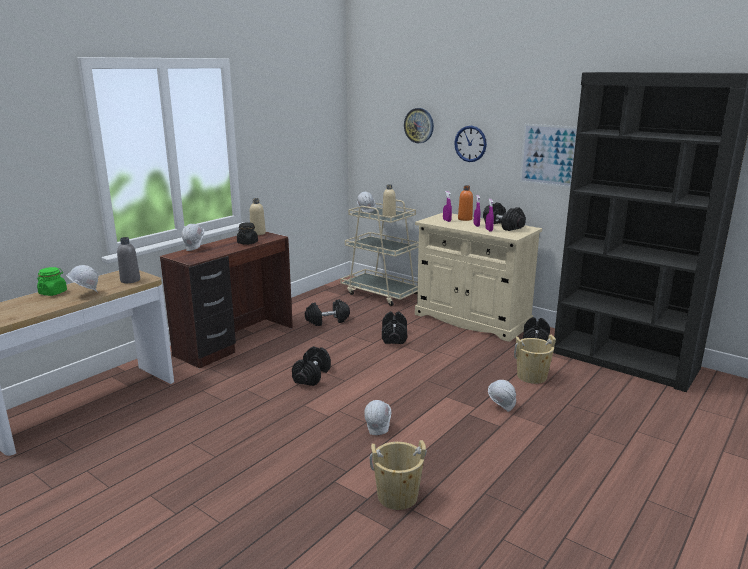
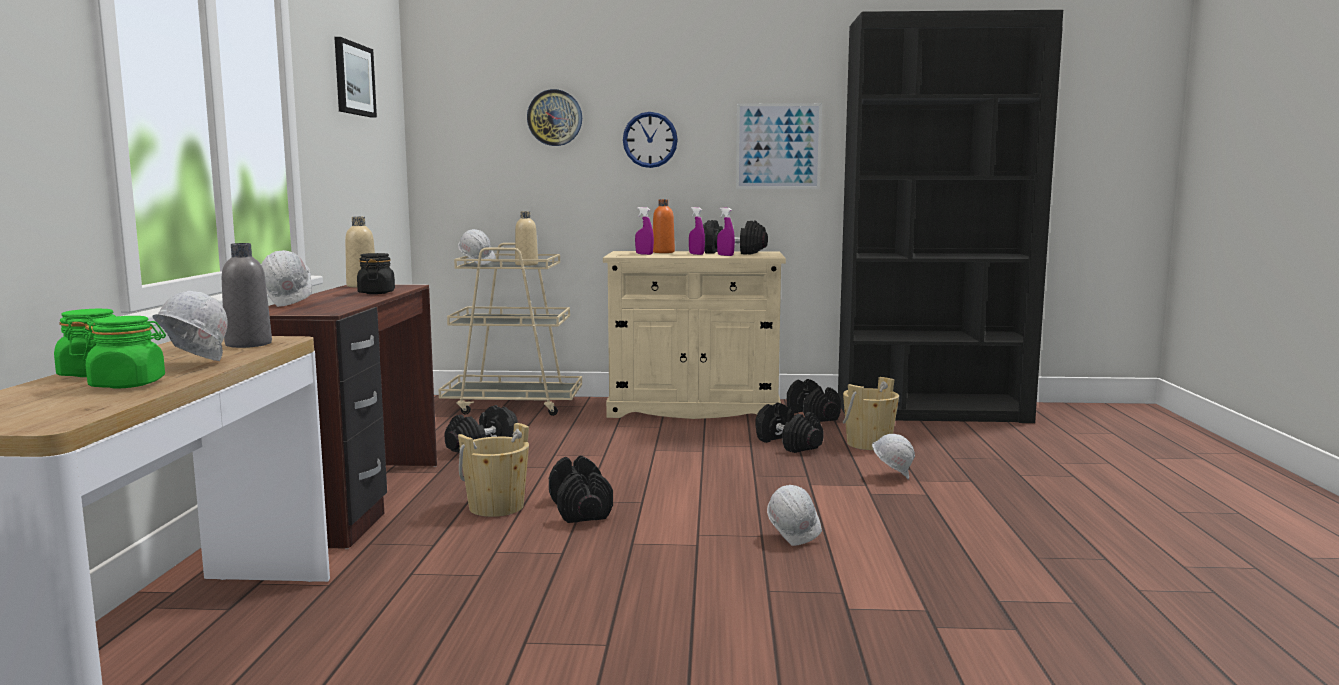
camera: 35 degrees left, 10 degrees down
(47, 304) = (128, 384): none -> green jar
(293, 110) = (353, 79): none -> picture
(394, 337) = (623, 444): black dumbbell -> black dumbbell (788, 444)
(397, 496) = (956, 594): beige bucket -> beige bucket (496, 507)

